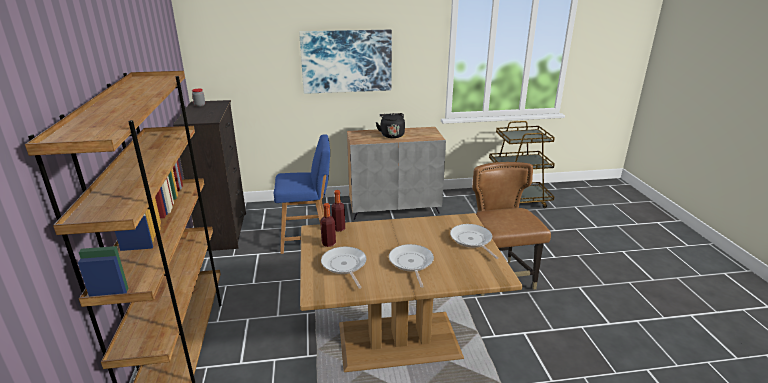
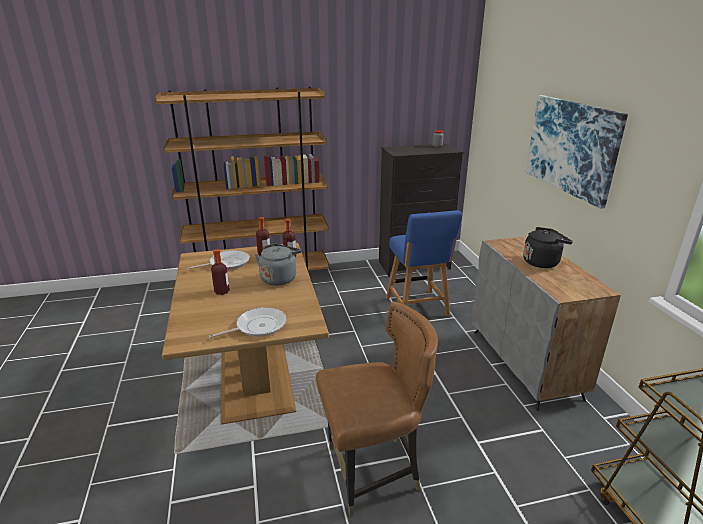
camera: 85 degrees right, 0 degrees up
(386, 233) = (279, 278): none -> grey kettle
(411, 263) = (222, 292): frying pan -> bottle

